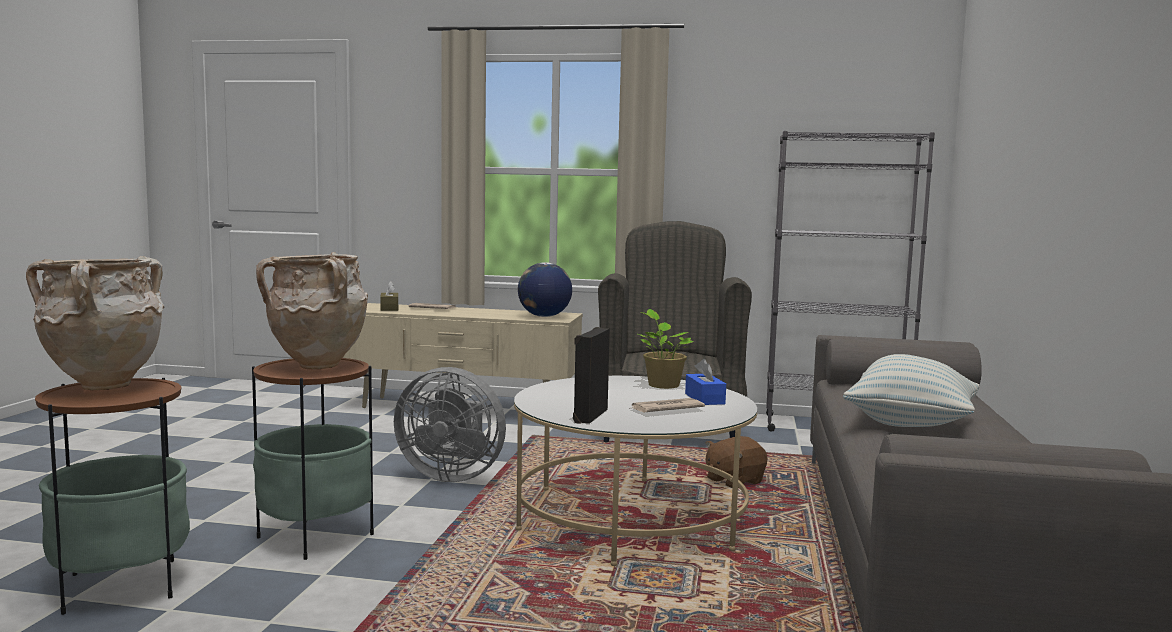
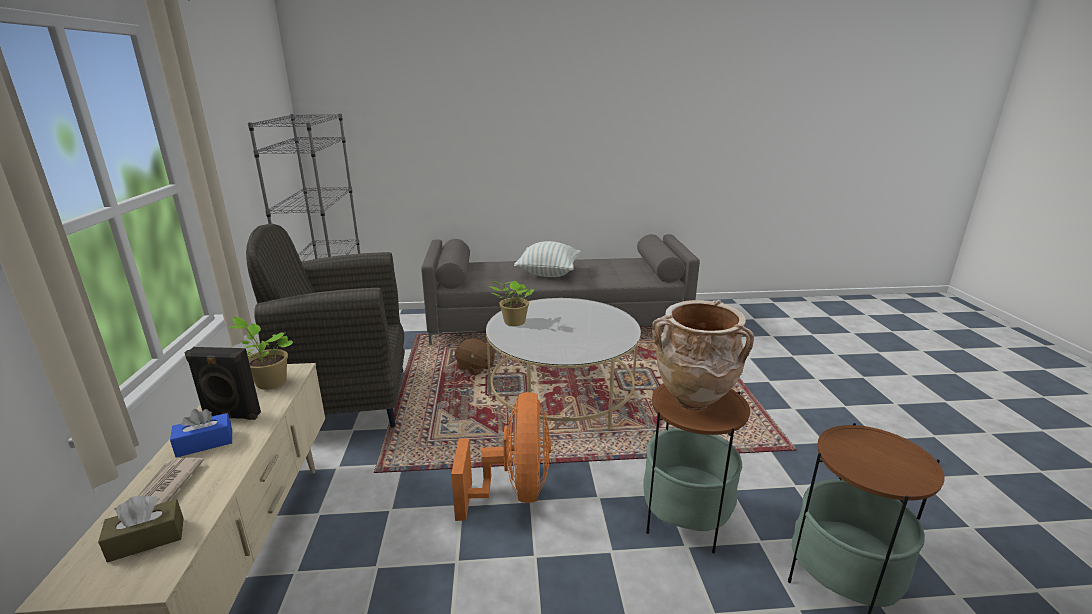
camera: 105 degrees left, 15 degrees up
(103, 387) = (879, 467): beige vase -> none
(451, 475) = (515, 491): grey fan -> orange fan
(544, 316) = (269, 382): globe -> potted plant
(589, 416) = (614, 334): black speaker -> black speaker (231, 416)
(665, 409) = (578, 317): newspaper -> none
(704, 399) = (544, 309): blue tissue box -> blue tissue box (205, 443)

